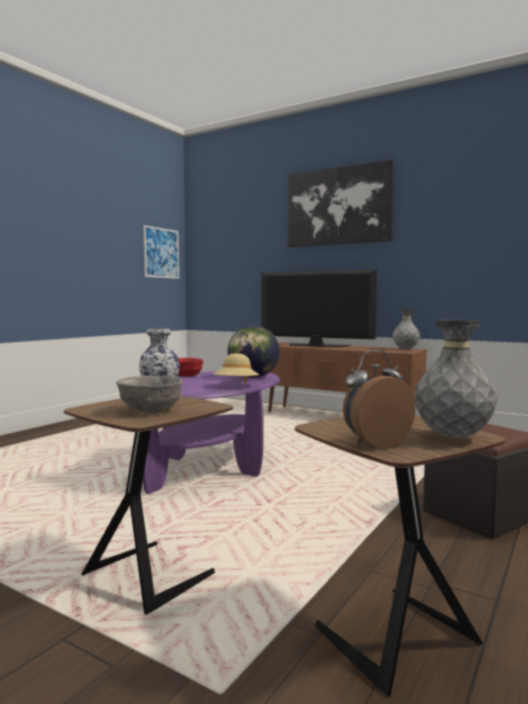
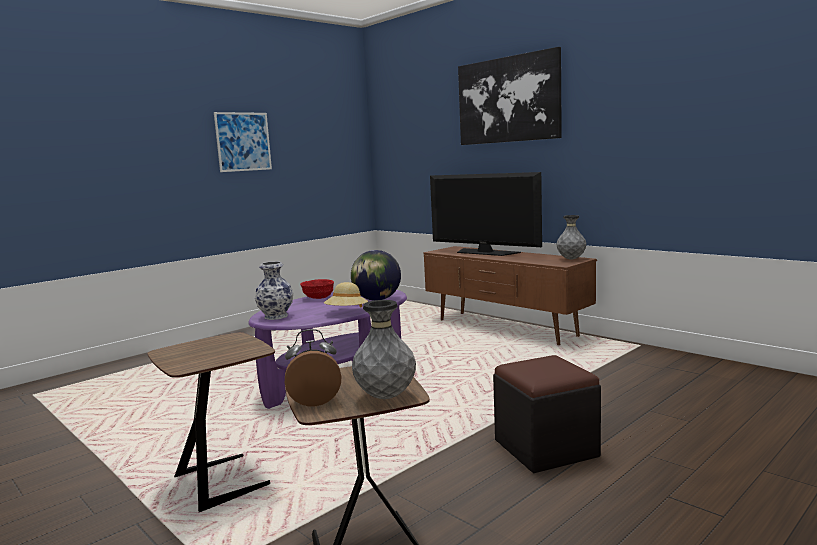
camera: 15 degrees right, 5 degrees up
(150, 410) = (206, 355): grey bowl -> none
(161, 253) = (341, 154): picture -> picture (243, 141)

